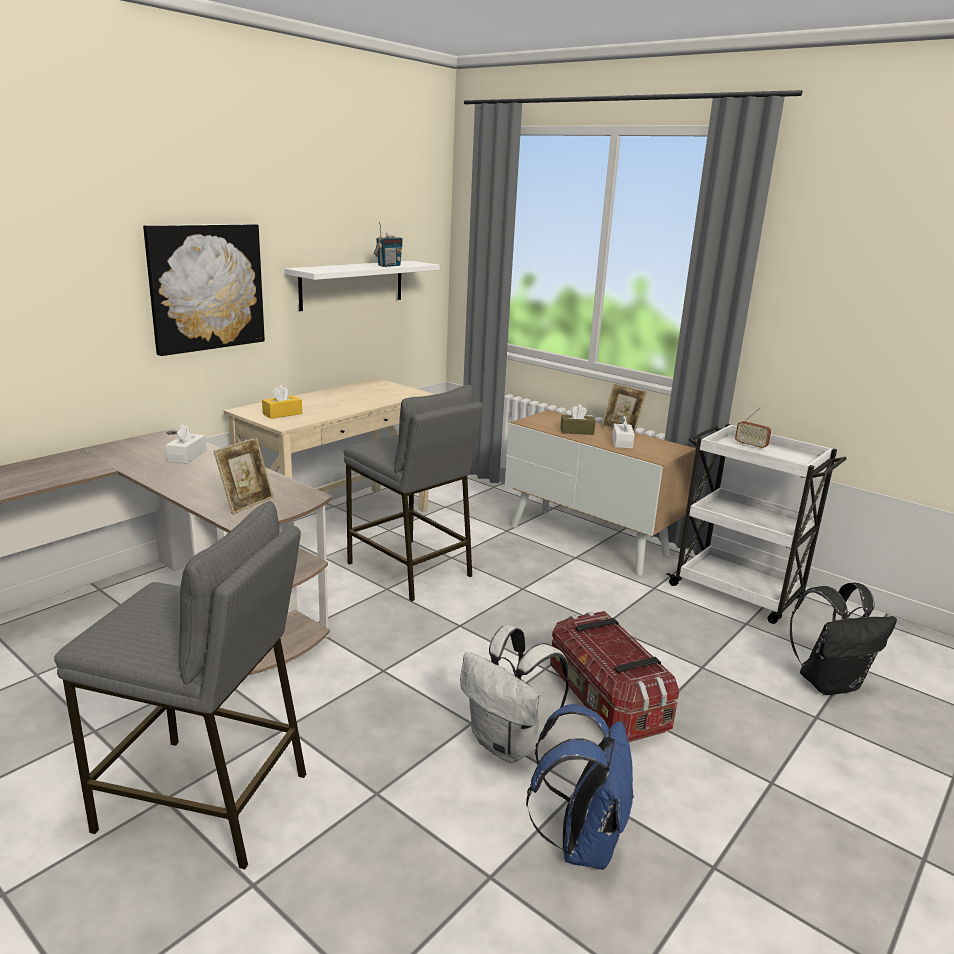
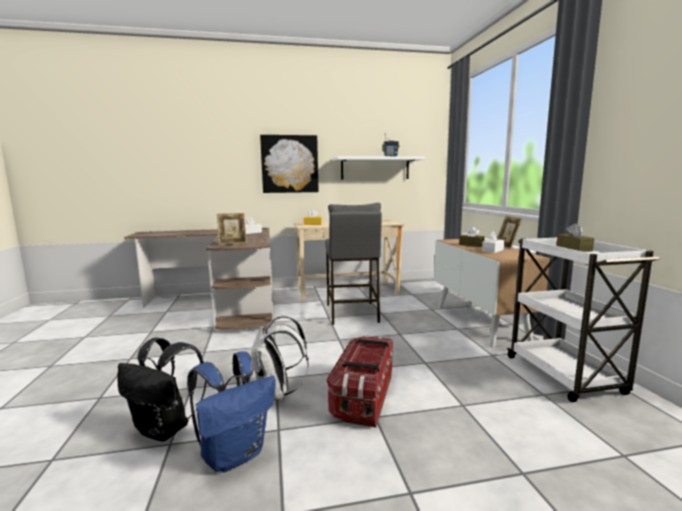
camera: 40 degrees right, 10 degrees down
(204, 801) = (138, 364): grey stool -> none
(750, 446) = (573, 249): radio -> brown tissue box
(829, 682) = (575, 457): black backpack -> black backpack (166, 429)

